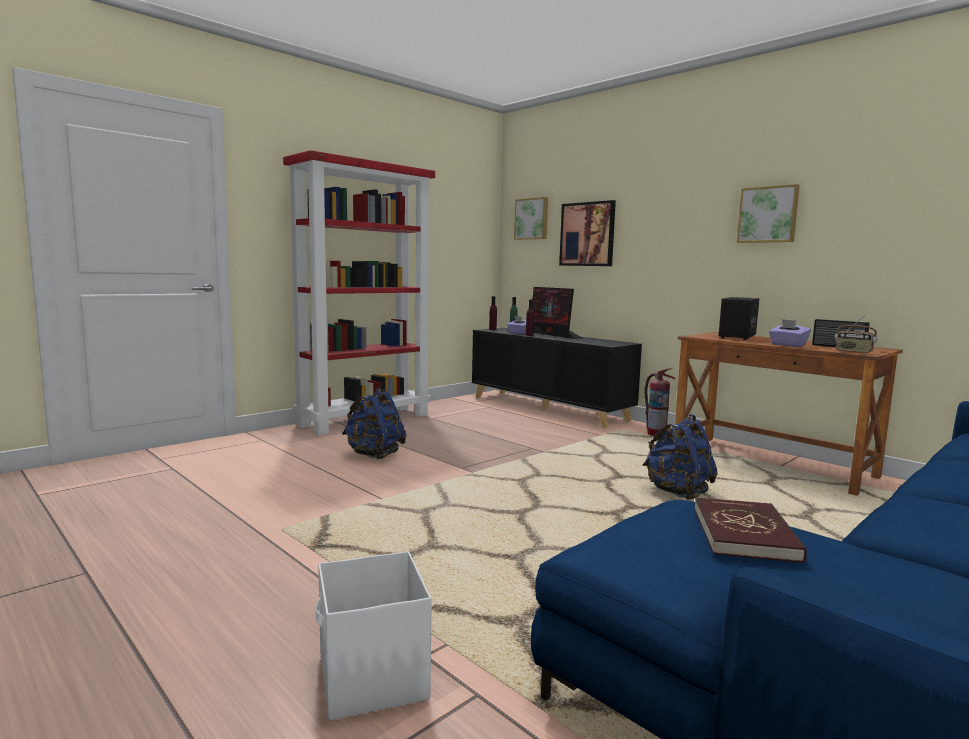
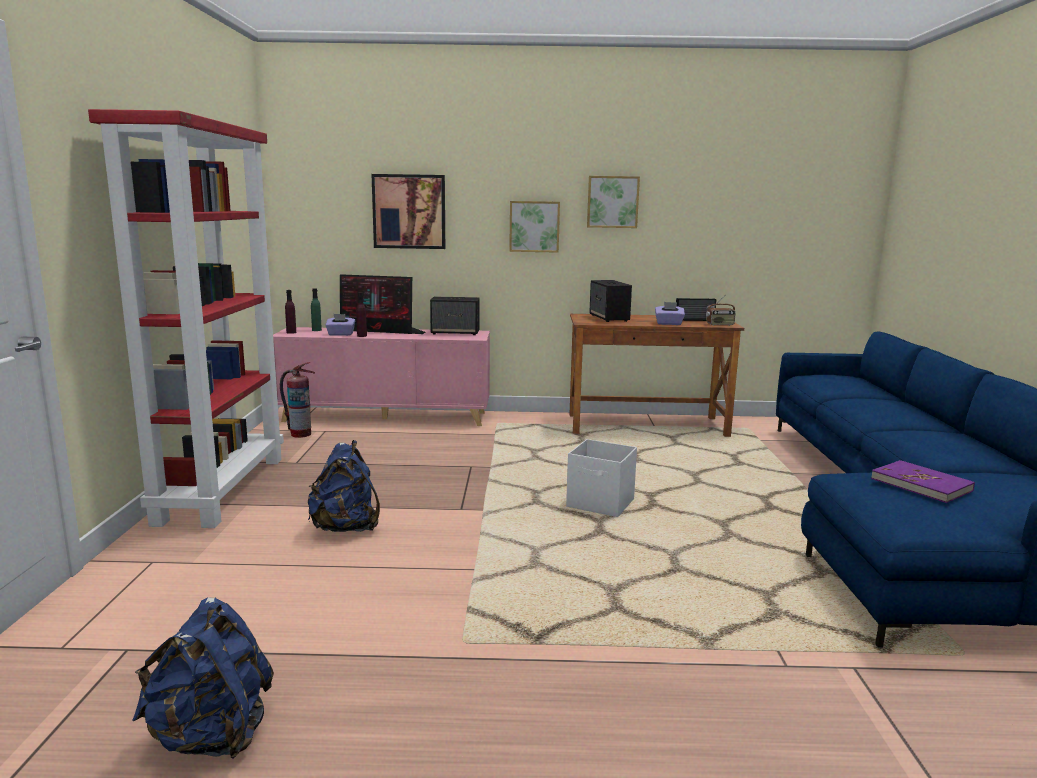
camera: 45 degrees left, 5 degrees up
(372, 678) = (799, 699): white storage box -> white storage box (601, 504)
(532, 219) = (322, 188): picture -> picture (534, 226)
(548, 408) = (386, 417): black cabinet -> pink cabinet
(606, 341) = (455, 333): none -> speaker
(656, 434) = (529, 420): fire extinguisher -> fire extinguisher (300, 434)
(677, 493) = (648, 471): blue backpack -> blue backpack (211, 736)
(745, 534) = (921, 485): red book -> purple book

